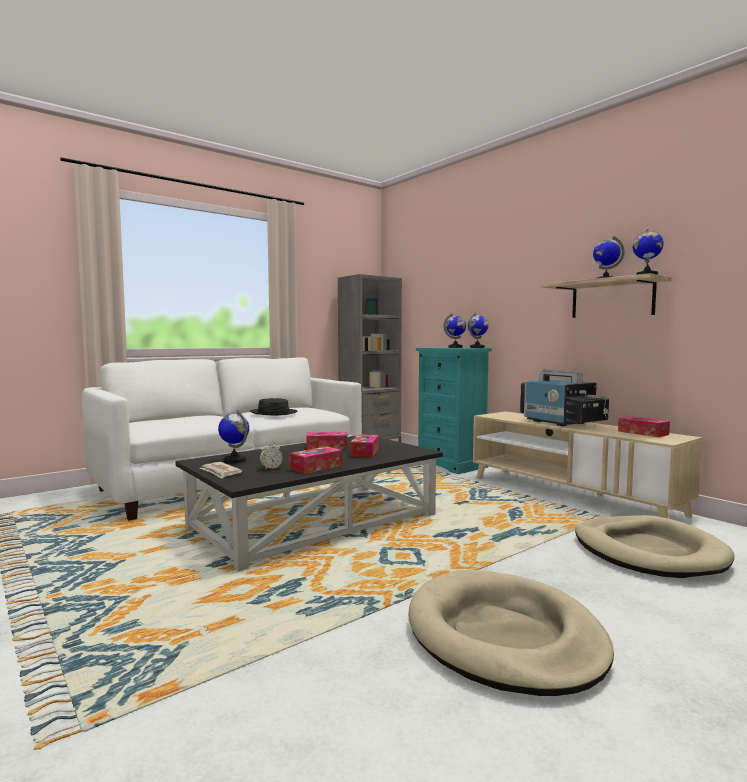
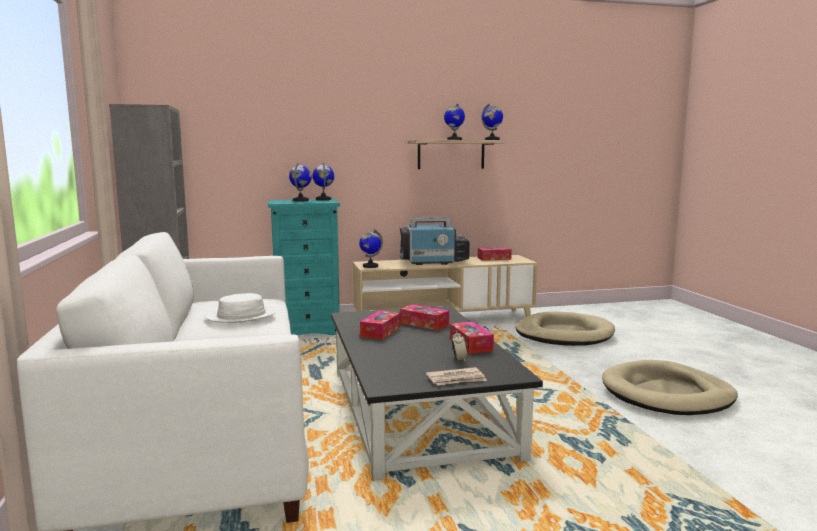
camera: 65 degrees left, 5 degrees up
(234, 460) = (403, 370): globe -> globe (370, 266)
(273, 413) = (241, 315): black hat -> white hat

